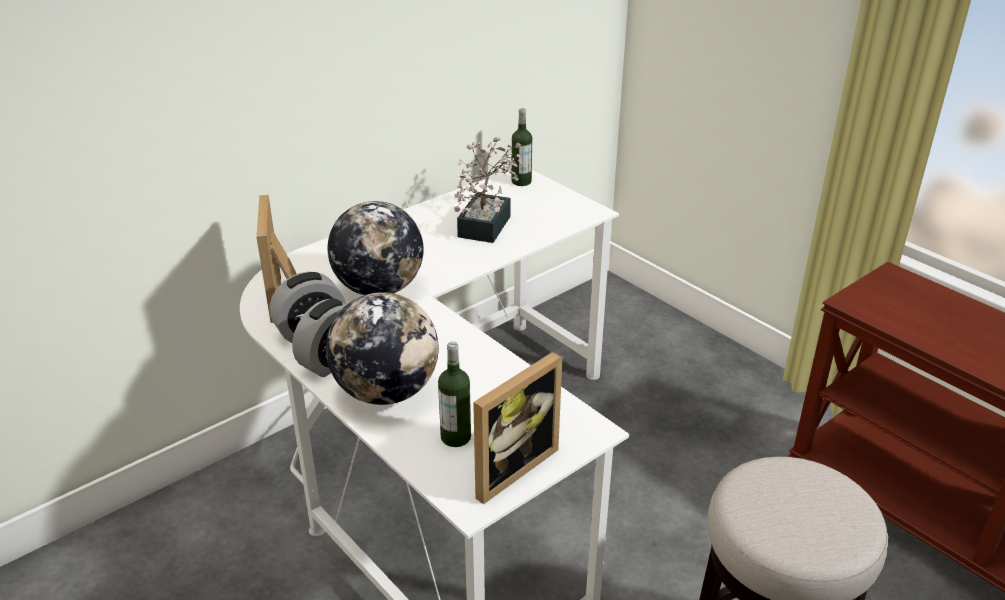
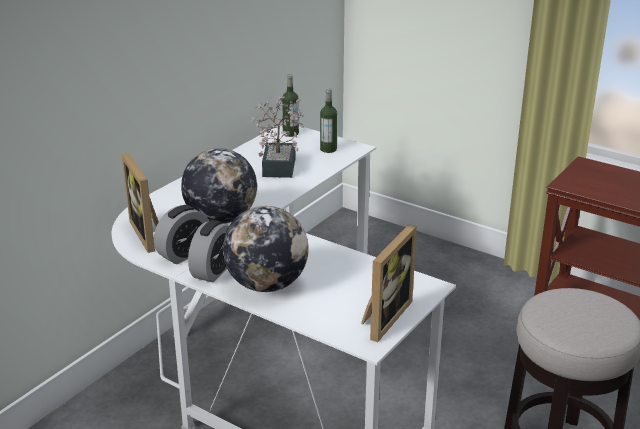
camera: 15 degrees left, 5 degrees down
(455, 437) = (335, 305): bottle -> bottle (328, 149)

